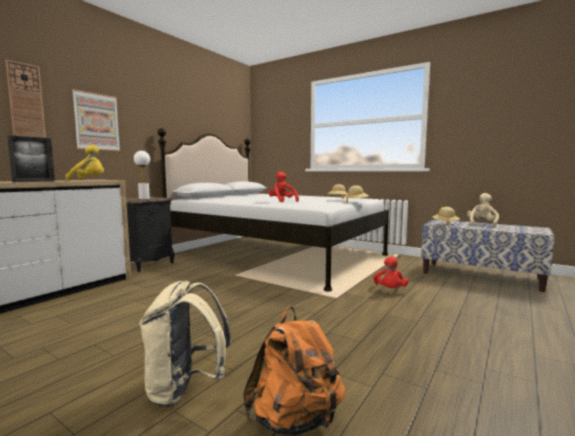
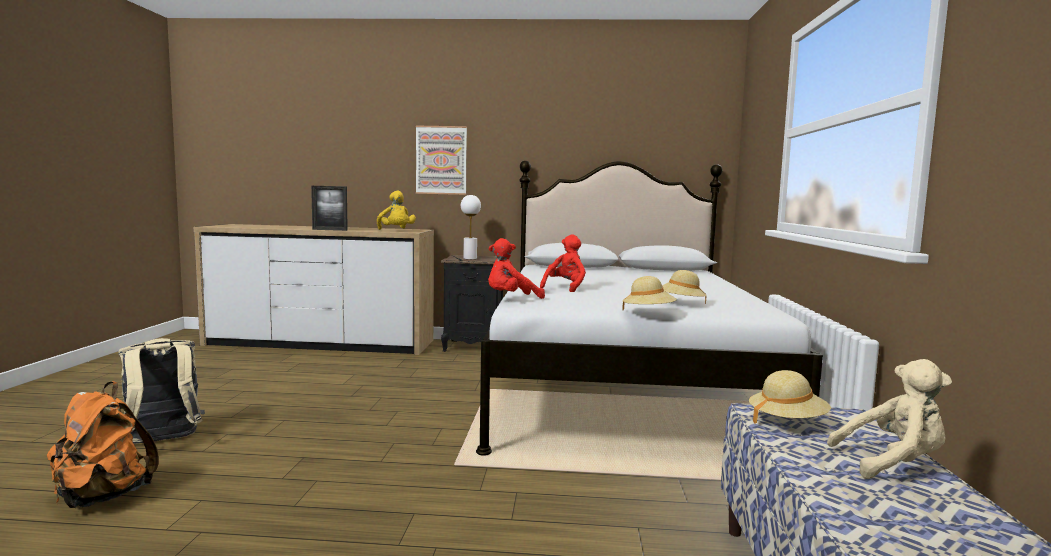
camera: 60 degrees right, 0 degrees up
(26, 101) = (371, 146): wall clock -> none
(390, 290) = (546, 503): red plush toy -> red plush toy (511, 298)

